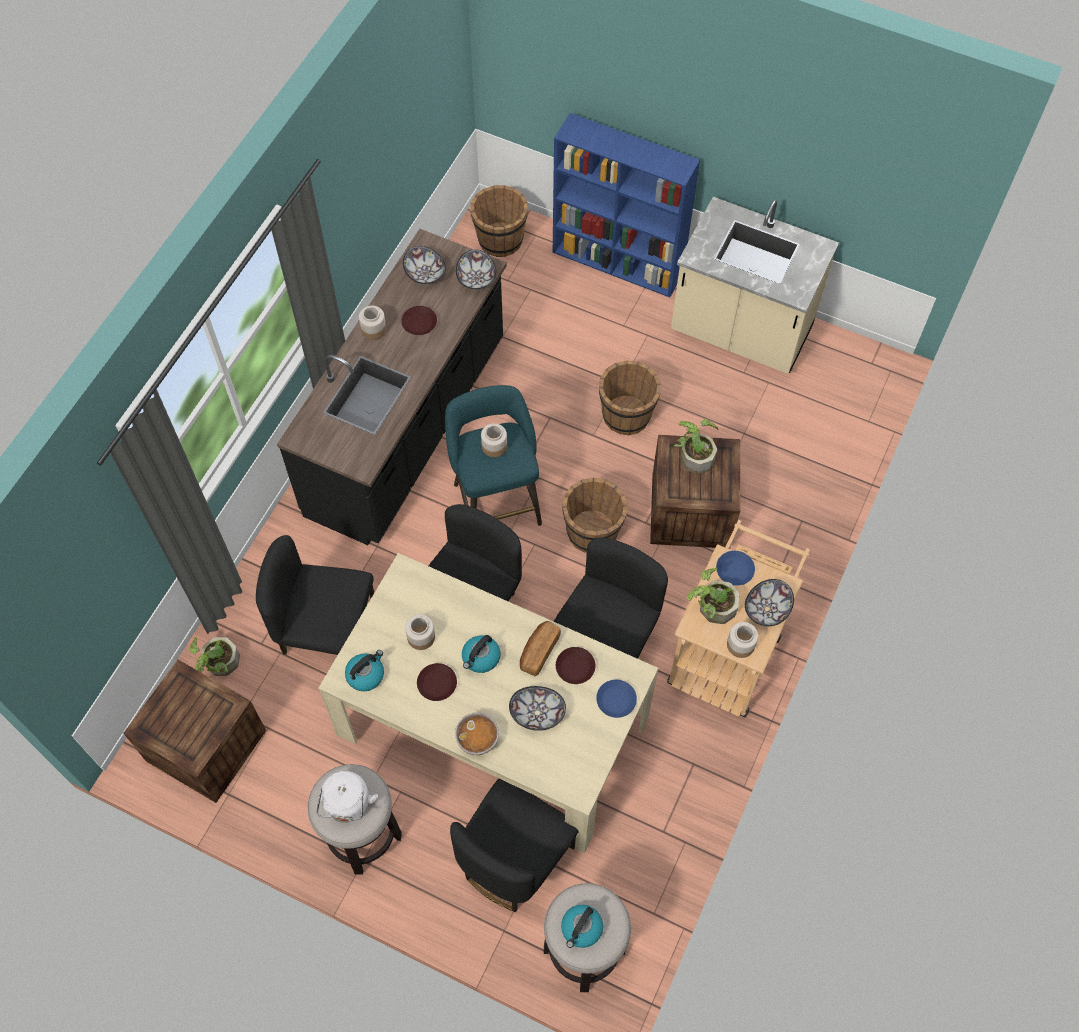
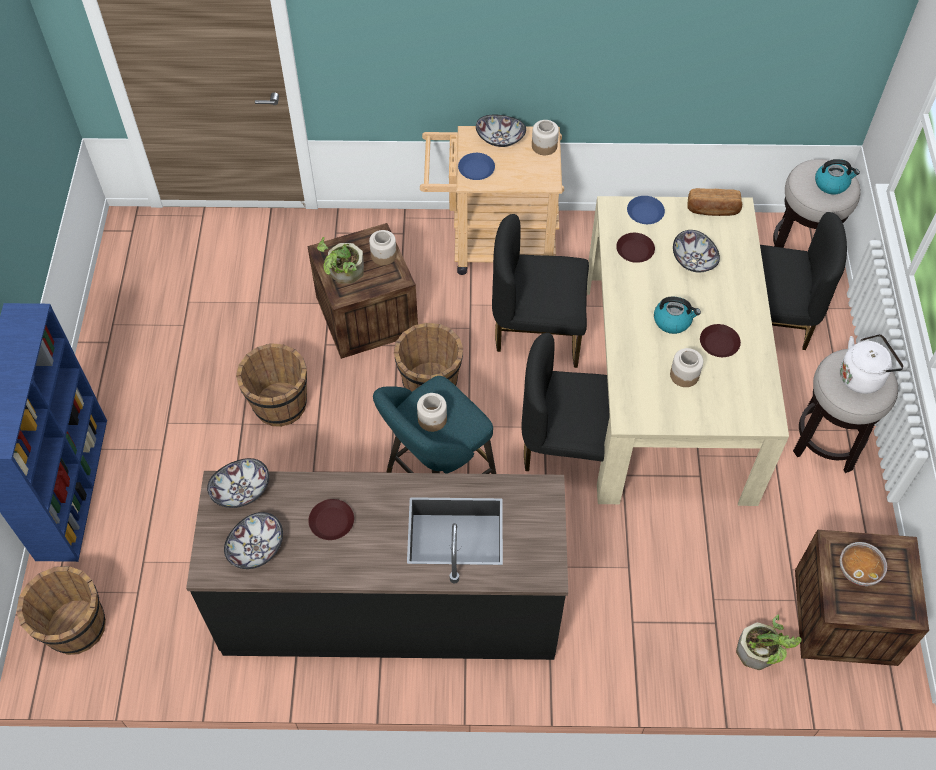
camera: 115 degrees left, 5 degrees down
(328, 634) = (667, 564): black chair -> none
(366, 674) = (749, 402): kettle -> none
(373, 330) = (363, 566): jar -> jar (384, 255)
(478, 739) = (746, 293): bowl -> bowl (858, 570)
(538, 651) = (638, 281): bread -> bread (712, 210)
(712, 607) = (520, 174): potted plant -> none
(740, 332) = (133, 343): beige counter -> none

